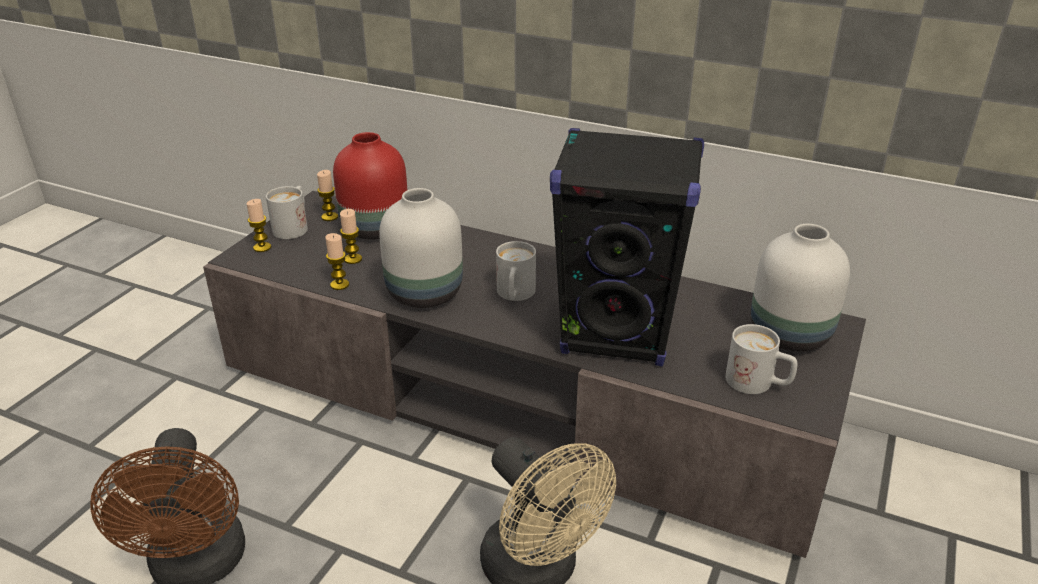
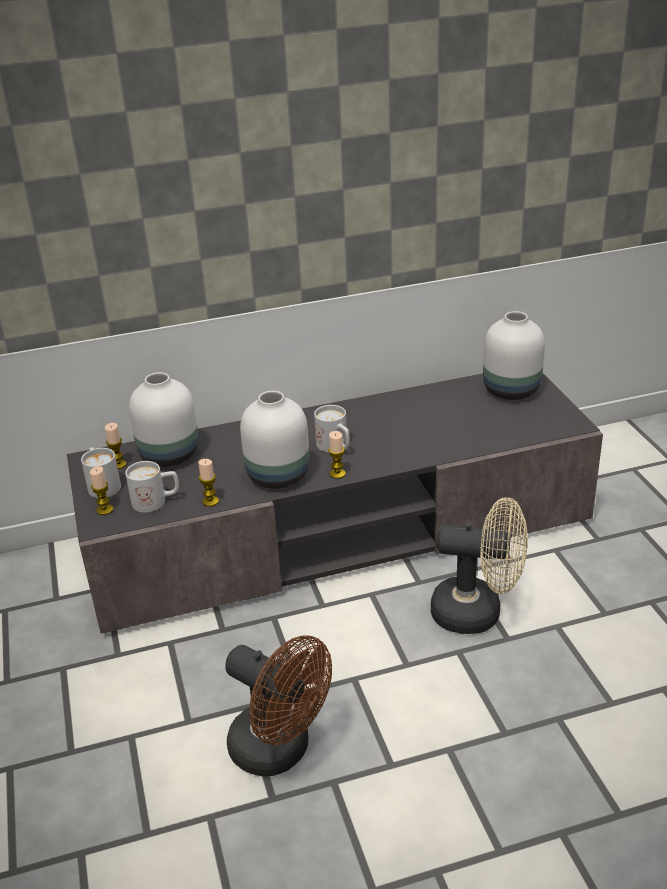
camera: 40 degrees left, 0 degrees up
(353, 259) = (190, 482): candle -> candle (337, 474)
(374, 228) = (167, 455): red vase -> white vase
(617, 335) = (428, 437): black speaker -> none
(758, 384) = (532, 423): white mug -> white mug (156, 501)

